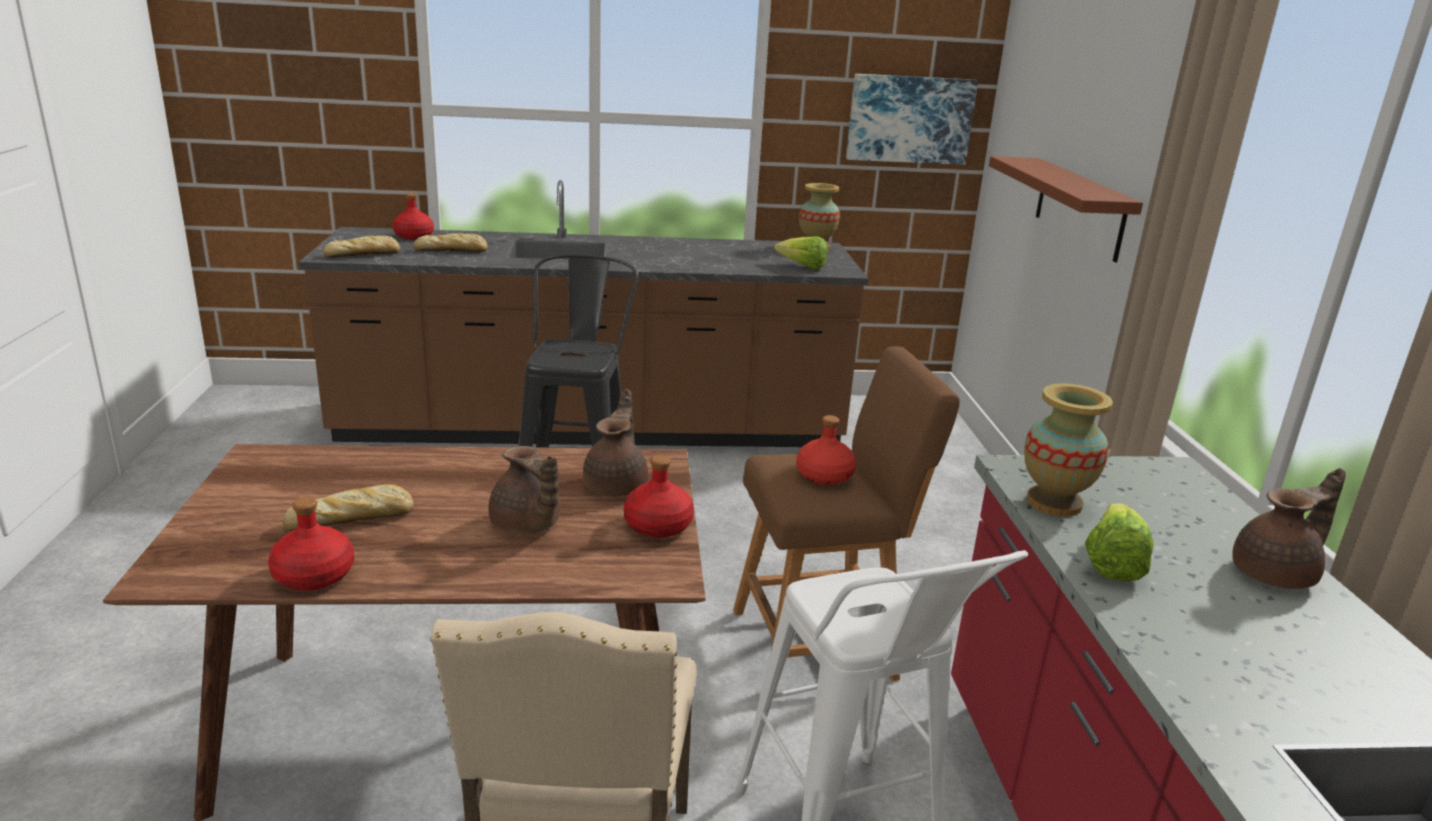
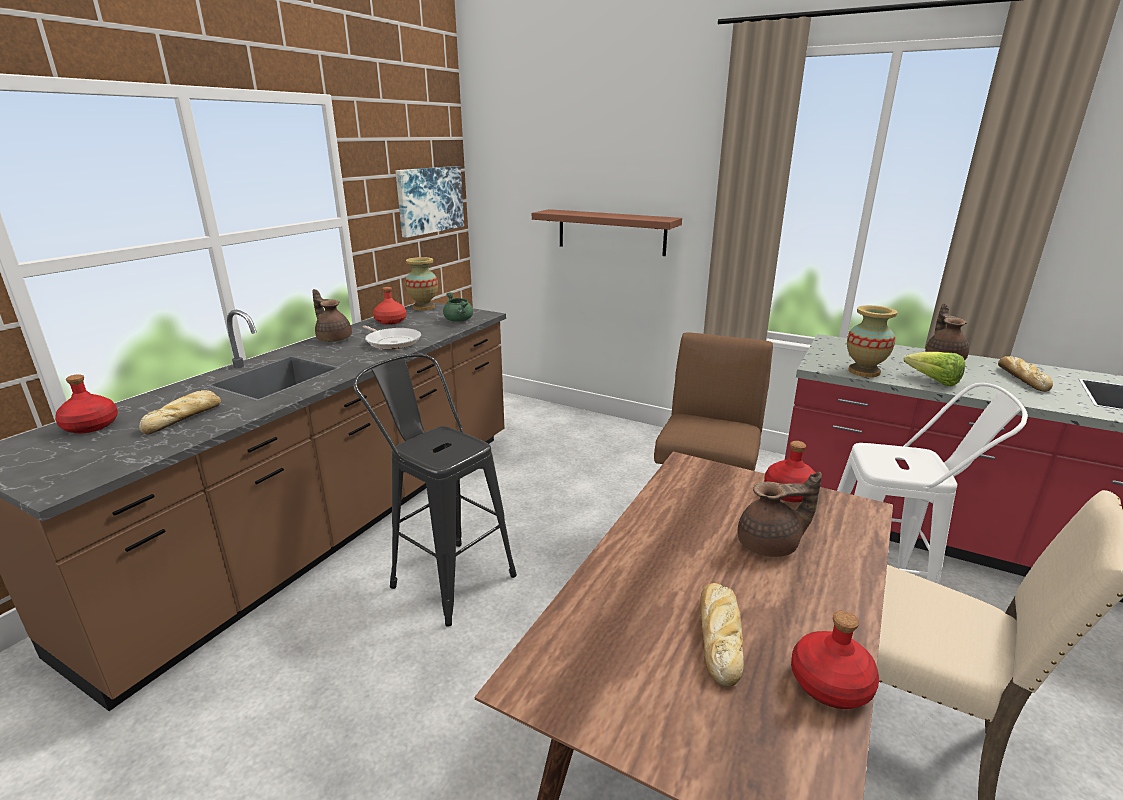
camera: 55 degrees left, 0 degrees up
(364, 254) = (98, 464): bread -> bread (1021, 378)
(617, 485) = (719, 491): brown teapot -> brown teapot (334, 338)
(695, 260) = (392, 341): none -> frying pan
(803, 267) = (459, 320): lettuce -> green cooking pot
(823, 476) = (714, 427): red bottle -> red bottle (390, 321)

